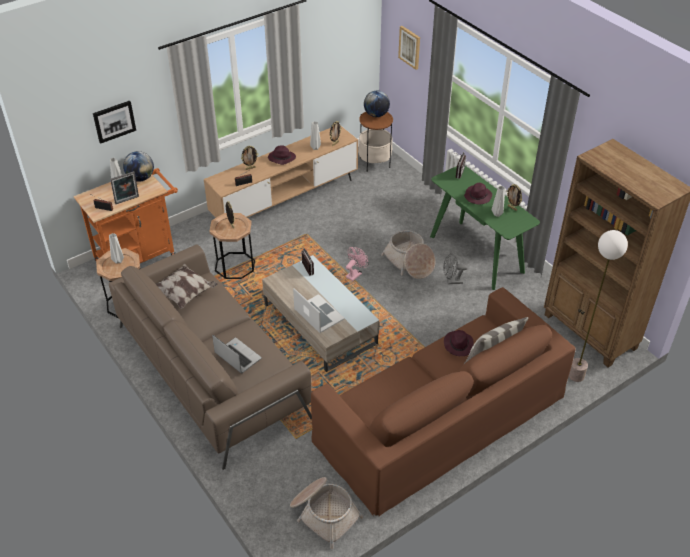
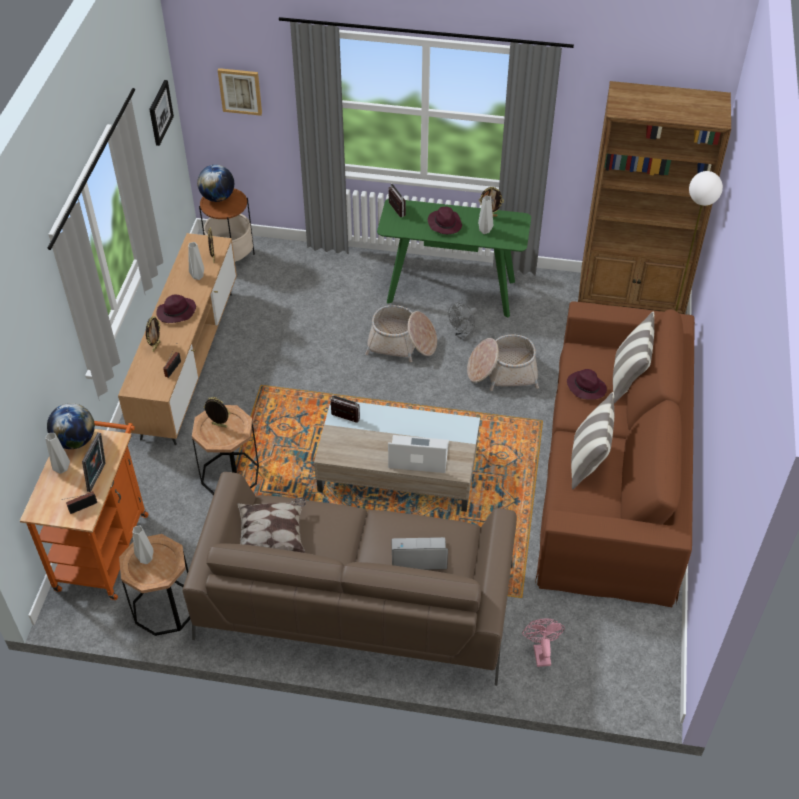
camera: 45 degrees left, 5 degrees up
(114, 121) = (25, 384): picture -> picture (160, 112)
(324, 514) = (633, 642): basket -> basket (502, 372)
(355, 274) = (365, 392): pink fan -> pink fan (540, 652)
(402, 385) = (588, 462): none -> pillow

